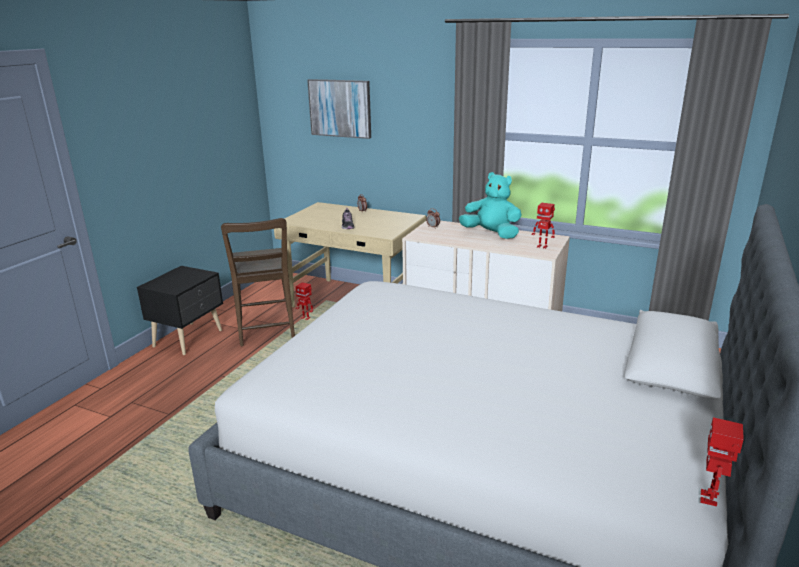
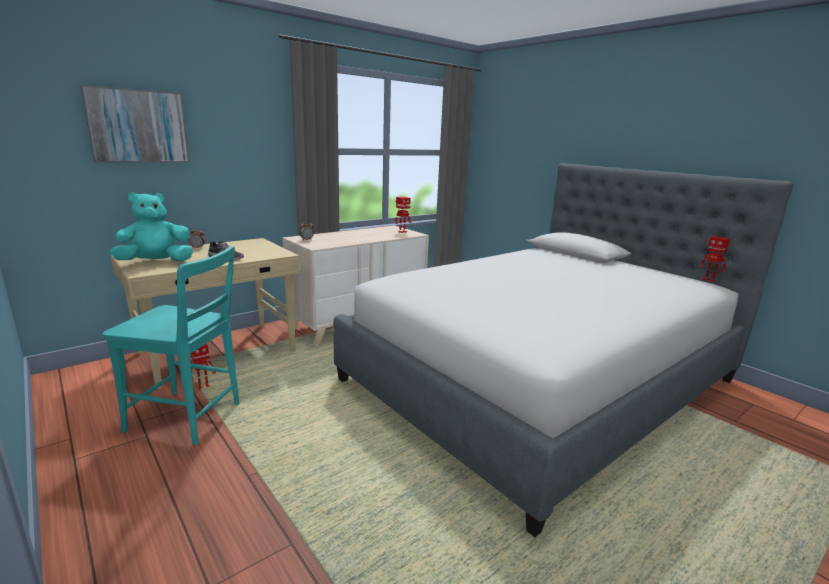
camera: 65 degrees left, 5 degrees down
(190, 338) = (97, 487): black nightstand -> none
(266, 331) = (189, 418): brown chair -> turquoise chair
(491, 234) = (356, 234): turquoise plush toy -> turquoise plush toy (156, 262)

